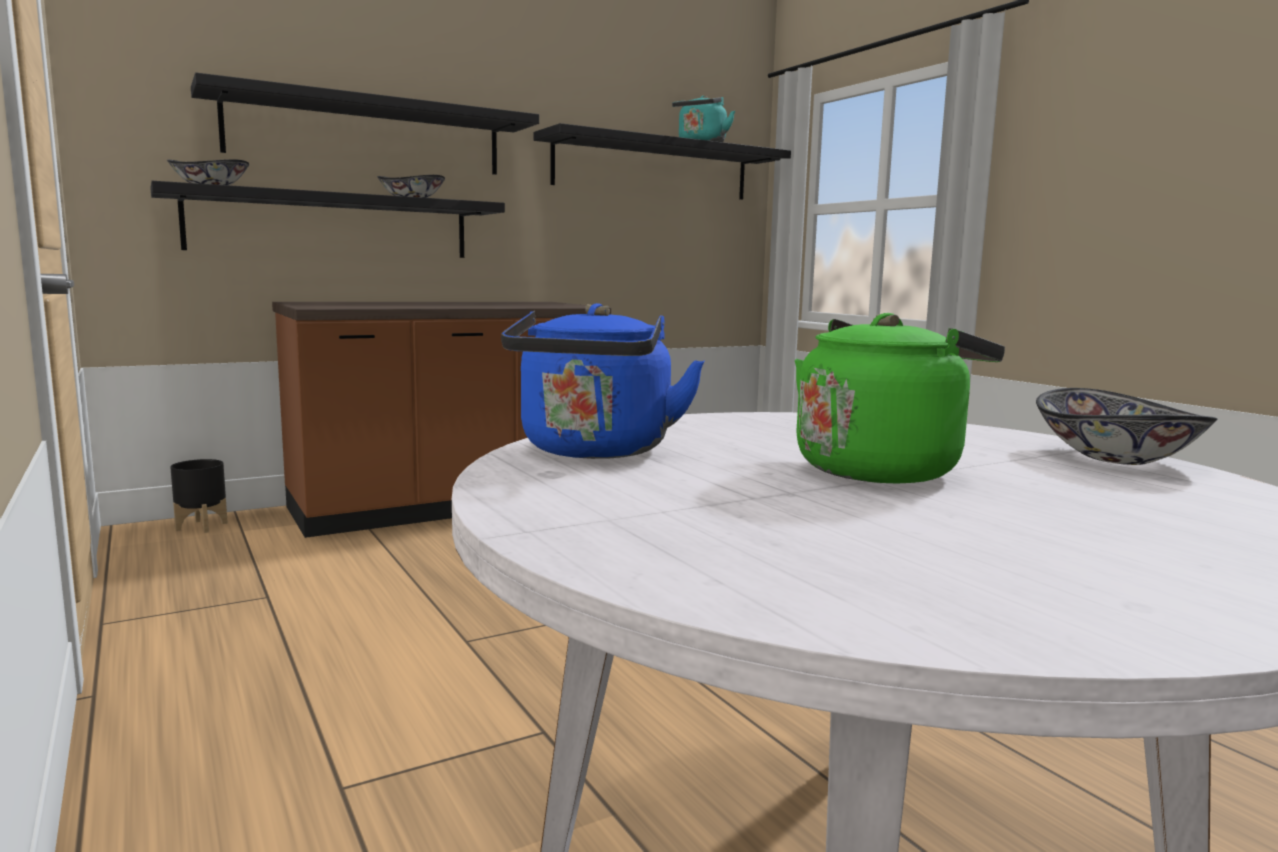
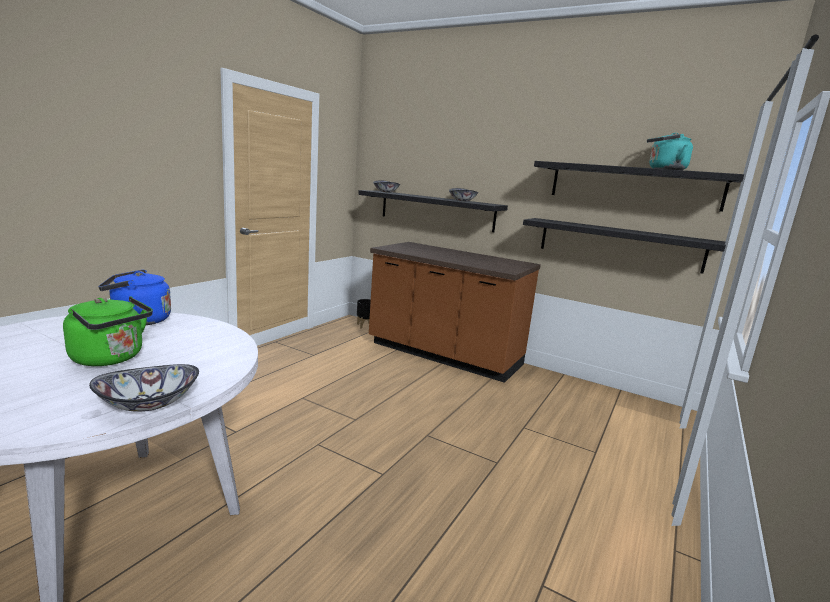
camera: 60 degrees right, 5 degrees up
(368, 135) = (457, 168): black shelf -> black shelf (619, 244)

